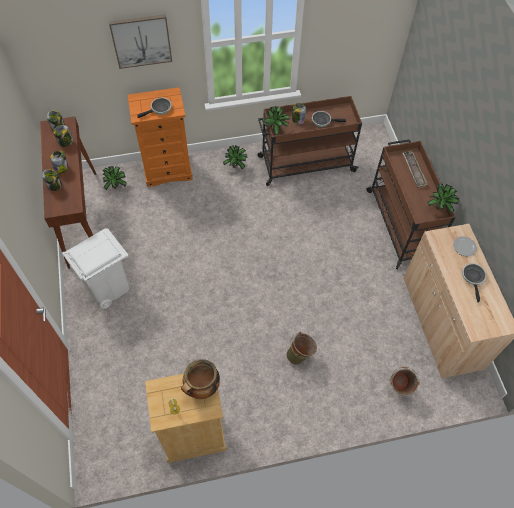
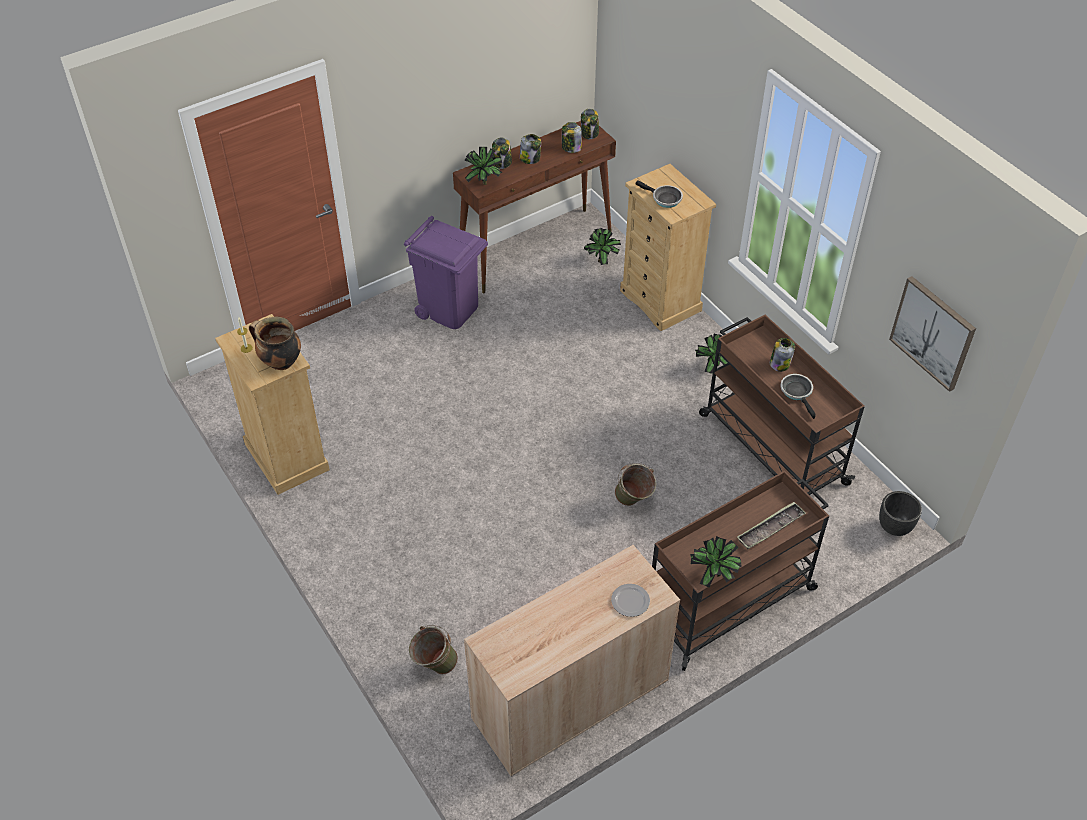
camera: 70 degrees right, 10 degrees down
(108, 287) = (450, 309): white trash can -> purple trash can
(141, 41) = (699, 107): picture -> picture (933, 332)
(168, 170) = (661, 301): orange dresser -> beige dresser
(275, 131) = (740, 345): potted plant -> potted plant (484, 185)
(300, 355) = (438, 534): green bucket -> green bucket (633, 502)
(377, 136) = (894, 528): none -> black planter
(473, 278) = (577, 622): frying pan -> none

